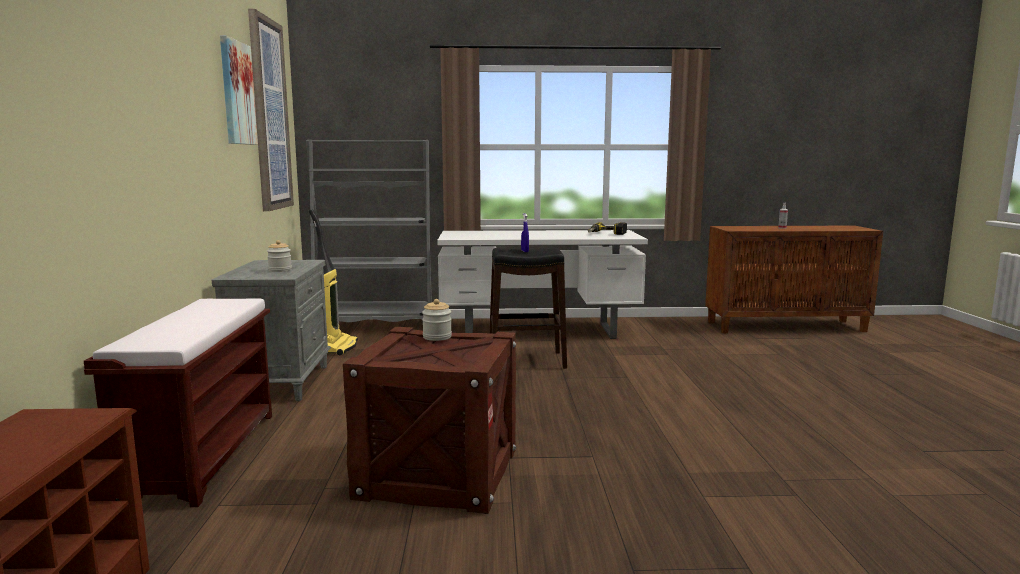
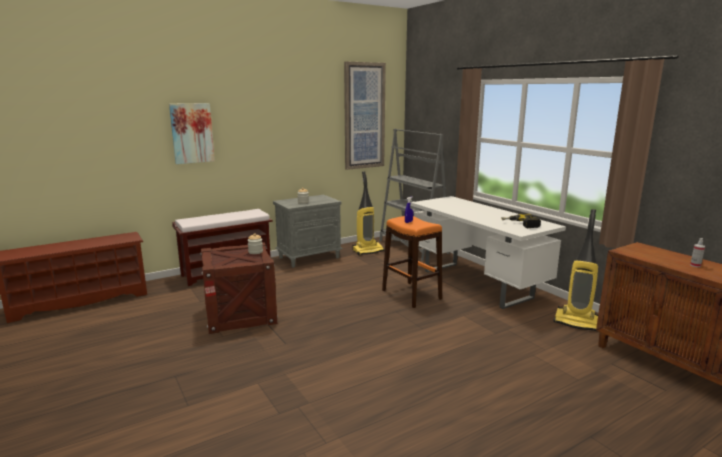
camera: 60 degrees right, 5 degrees up
(236, 93) = (322, 109): picture -> picture (192, 133)
(526, 361) = (411, 294): black stool -> orange stool
(672, 326) = (577, 322): none -> vacuum cleaner

